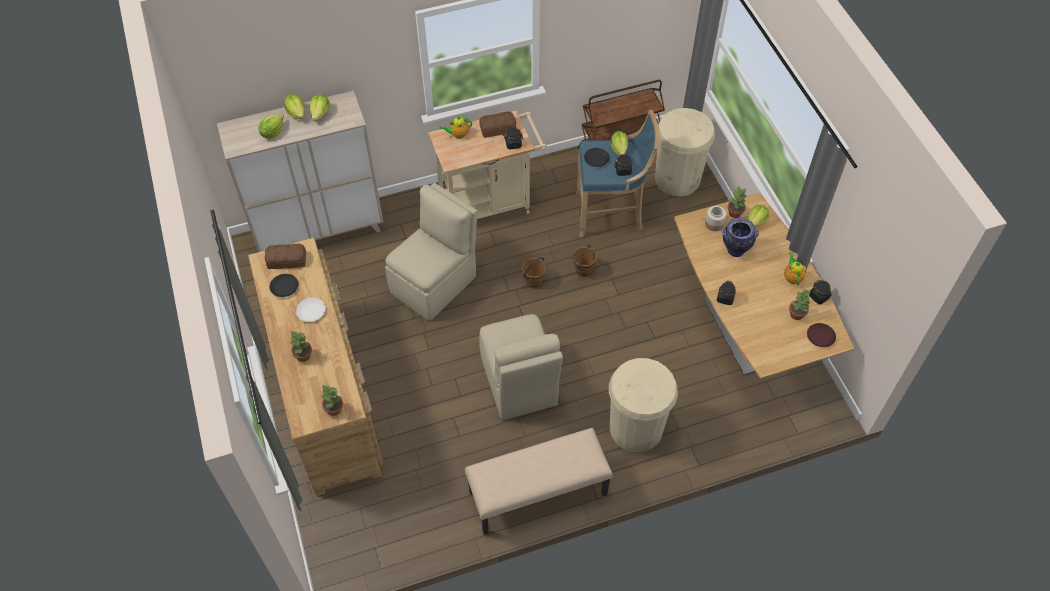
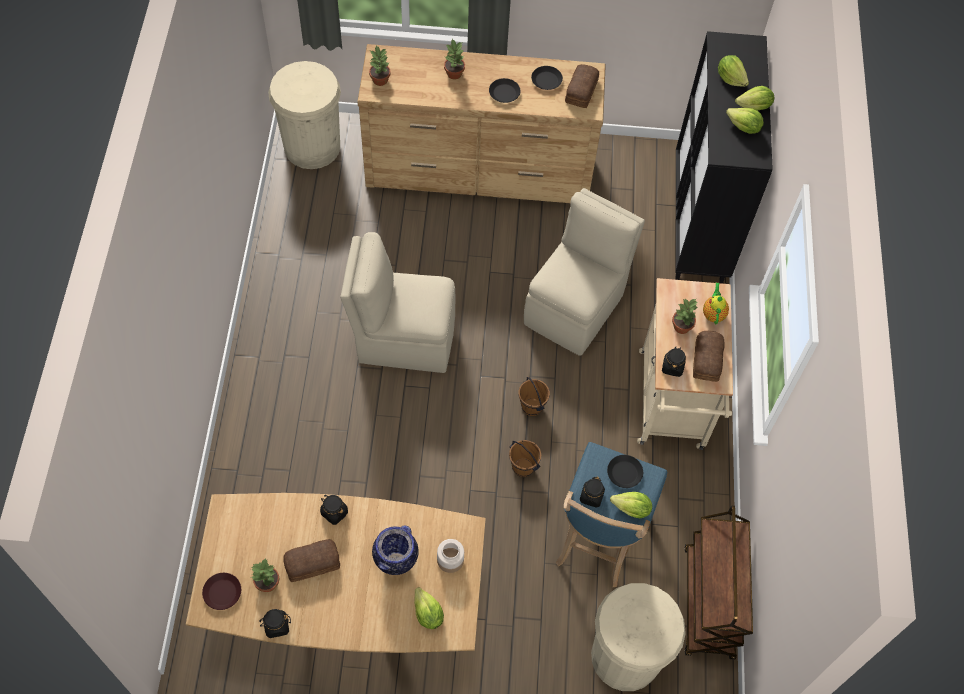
camera: 110 degrees right, 5 degrees up
(311, 311) = (504, 93): white plate -> black plate
(320, 231) = (699, 223): beige cabinet -> black cabinet
(435, 283) = (575, 307): beige chair -> beige chair turned 120 degrees counterclockwise
(538, 494) = (270, 305): beige bench -> none
(636, 428) = (289, 426): beige trash can -> beige trash can (312, 146)
(735, 213) = (455, 596): potted plant -> potted plant (682, 327)
(766, 296) = (311, 562): none -> bread
(792, 277) = (321, 610): teapot -> none

